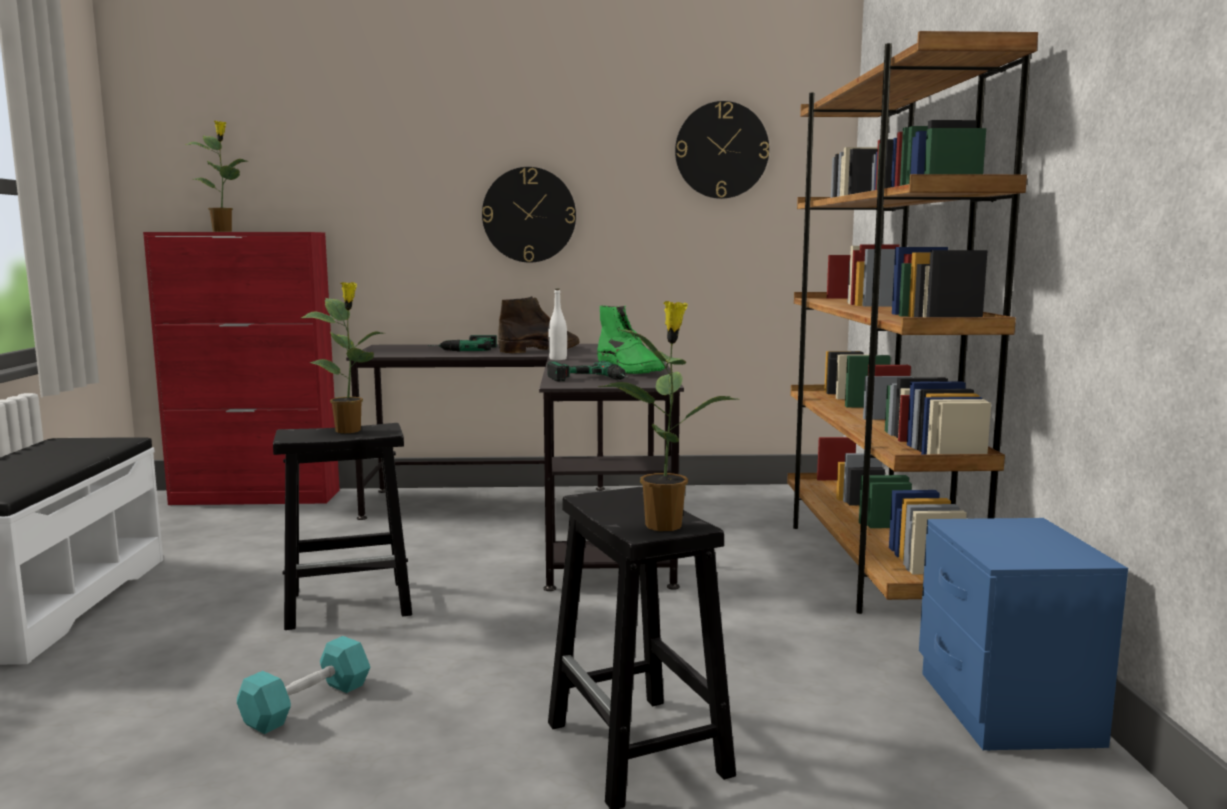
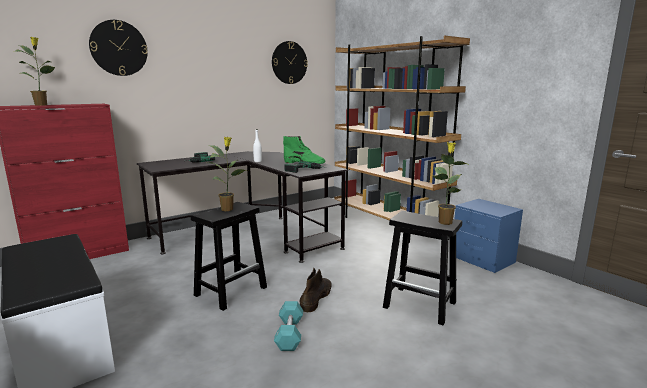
camera: 35 degrees left, 5 degrees up
(529, 215) = (211, 92): wall clock -> wall clock (119, 48)
(540, 350) = (233, 157): brown boot -> brown boot (316, 297)

